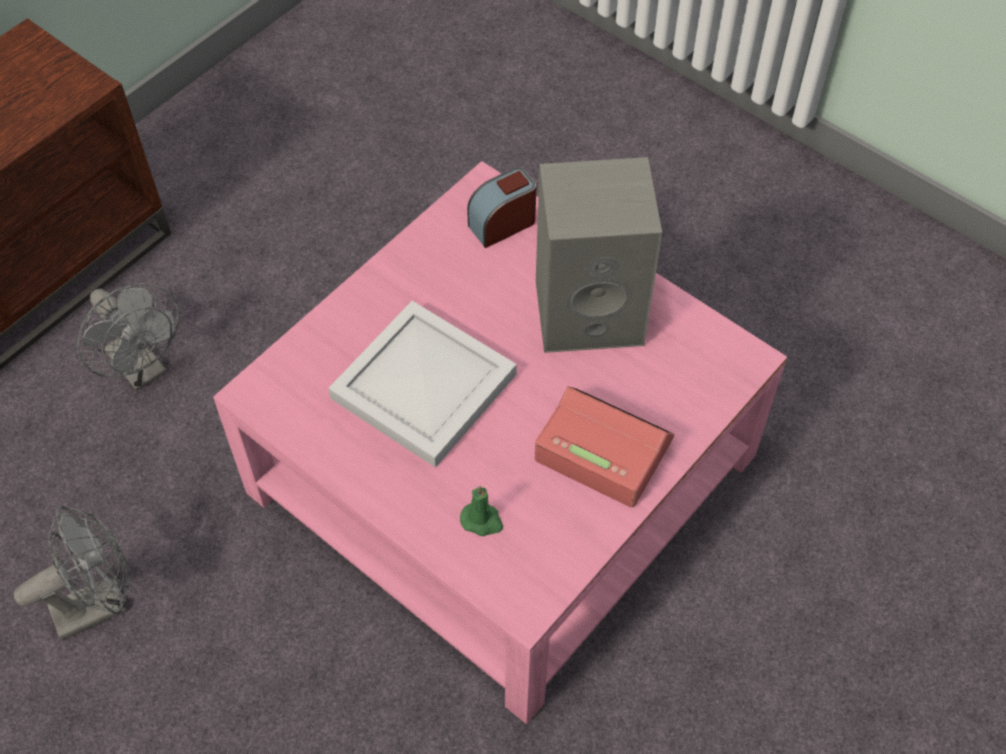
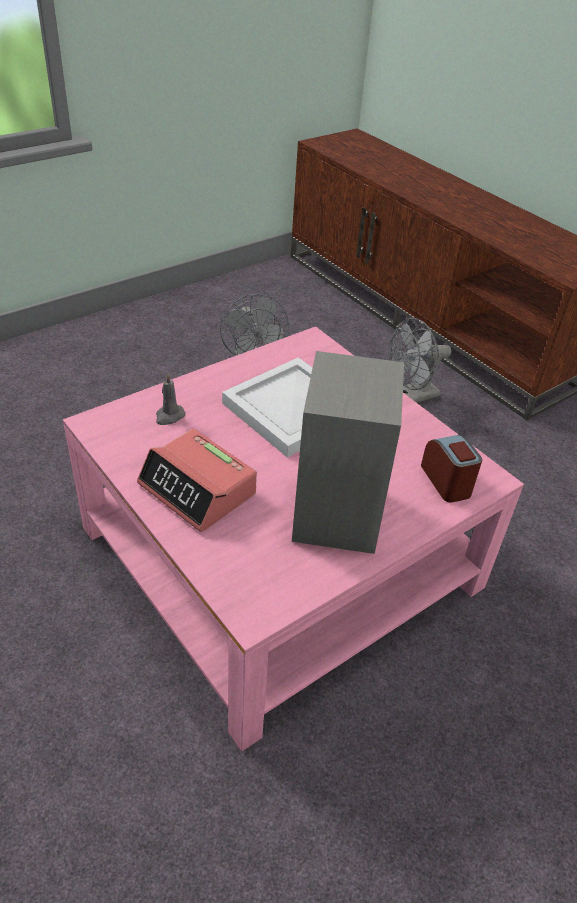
camera: 100 degrees right, 15 degrees down
(482, 520) = (169, 416): green candle -> grey candle
(602, 450) = (198, 489): alarm clock -> alarm clock turned 90 degrees clockwise

